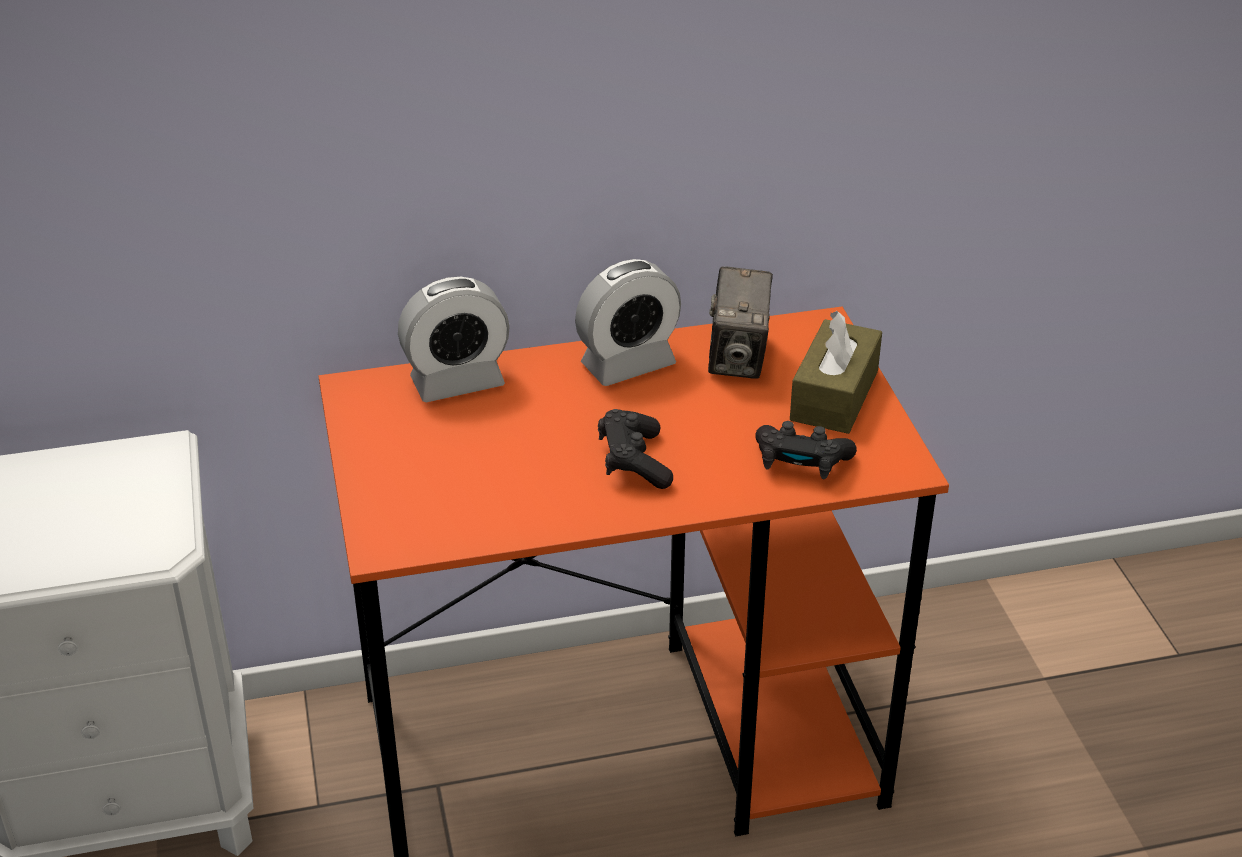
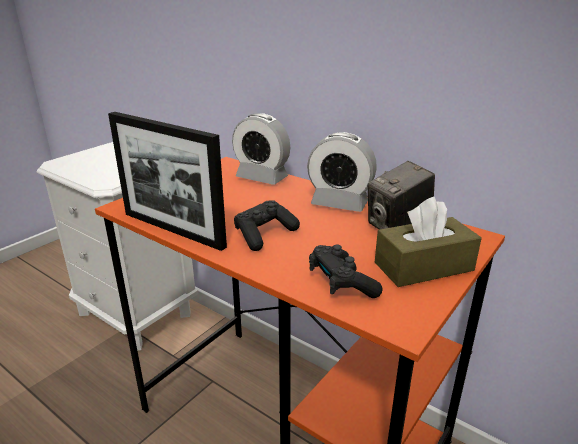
camera: 50 degrees right, 10 degrees down
(524, 528) = (173, 230): none -> picture frame

